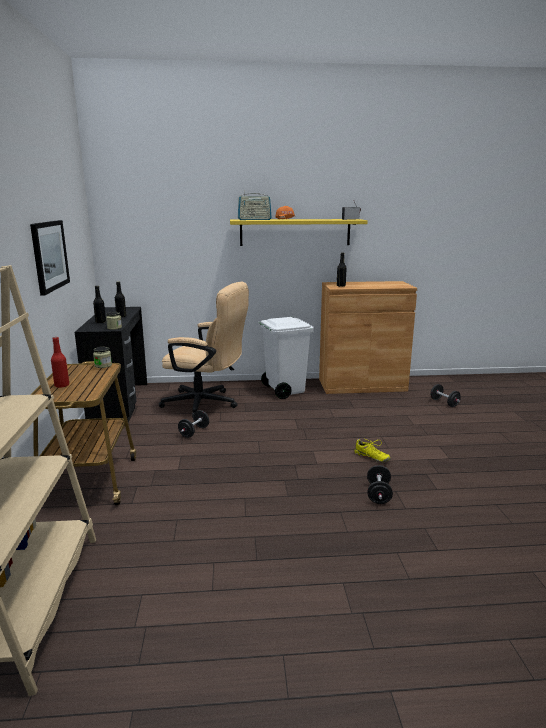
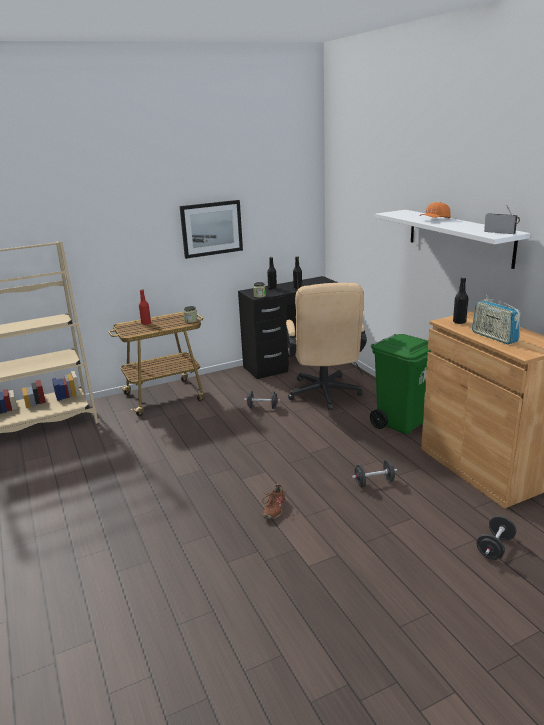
camera: 70 degrees right, 5 degrees up
(254, 219) = (404, 215): radio -> radio (494, 337)
(284, 390) = (402, 423): white trash can -> green trash can
(295, 232) = (459, 237): yellow shelf -> white shelf
(371, 457) = (274, 508): yellow shoe -> brown shoe
(378, 494) = (200, 524): black dumbbell -> black dumbbell (374, 482)

